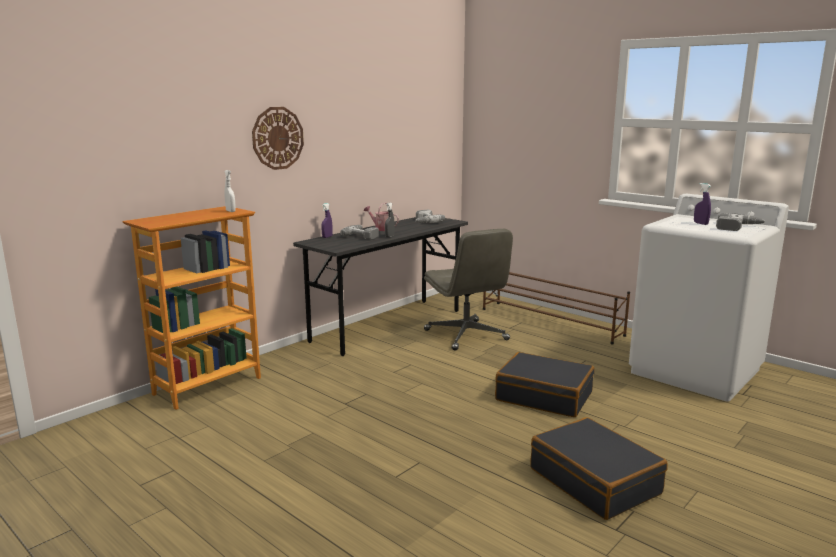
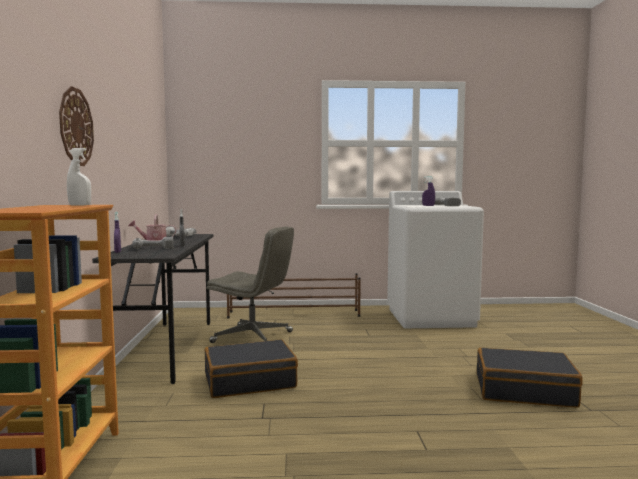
camera: 45 degrees left, 10 degrees down
(544, 396) = (391, 356): black suitcase -> black suitcase (249, 381)

